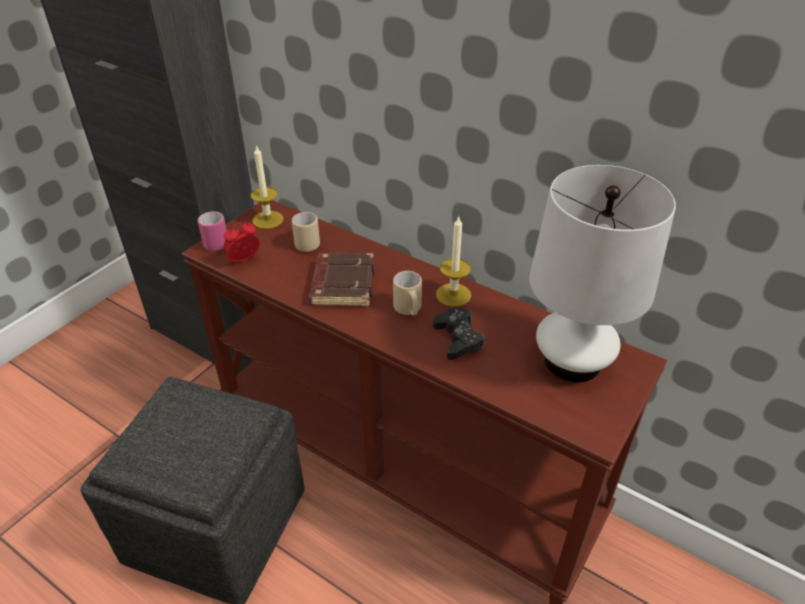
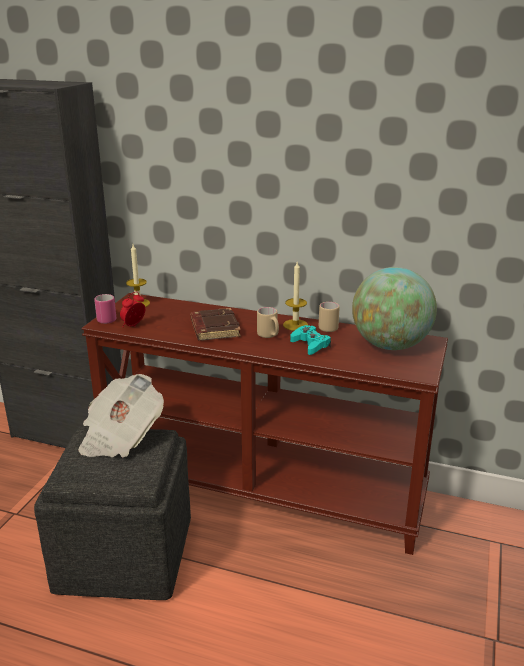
camera: 15 degrees left, 15 degrees down
(207, 405) = (120, 436): none -> newspaper
(308, 242) = (176, 311): beige mug -> beige mug (327, 327)
(458, 339) = (310, 344): black game controller -> turquoise game controller
(572, 361) = (390, 345): white table lamp -> globe

